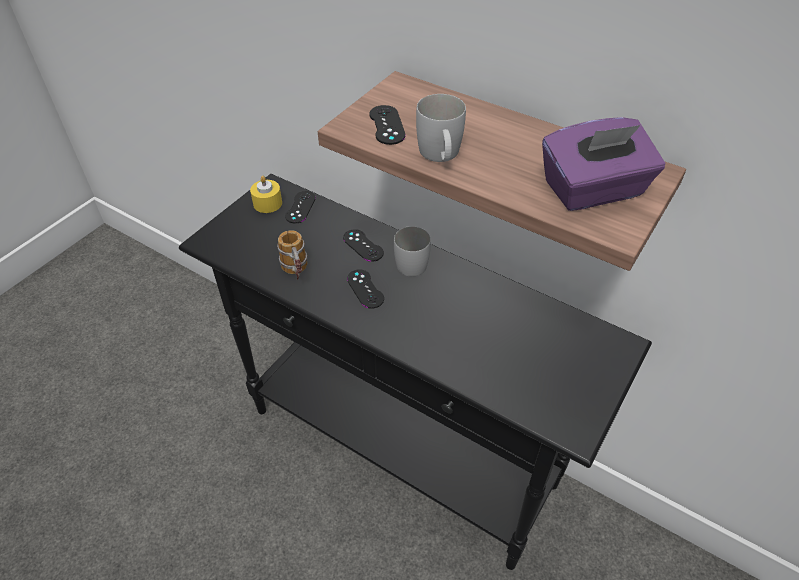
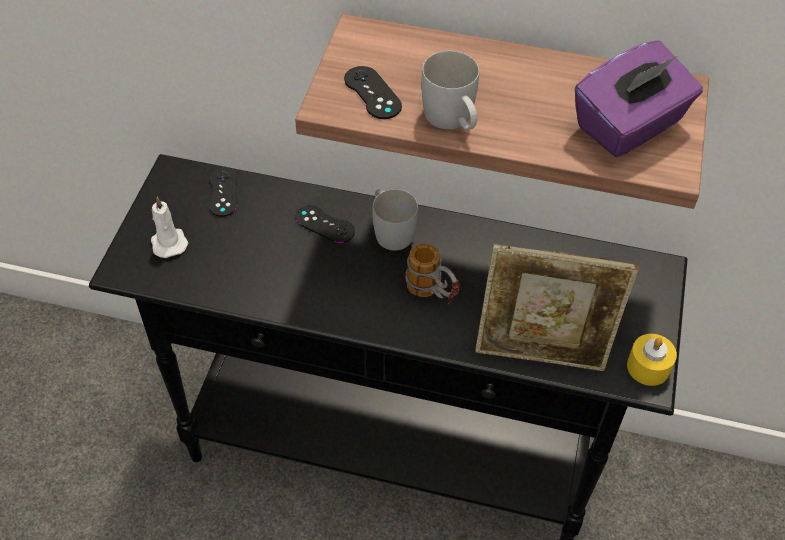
camera: 20 degrees left, 5 degrees up
(246, 231) = (168, 242): none -> white candle
(267, 203) = (178, 197): yellow candle -> yellow candle (648, 367)
(297, 273) = (261, 281): mug -> mug (433, 294)
(365, 289) = (352, 279): black game controller -> none
(490, 385) = (541, 355): none -> picture frame

